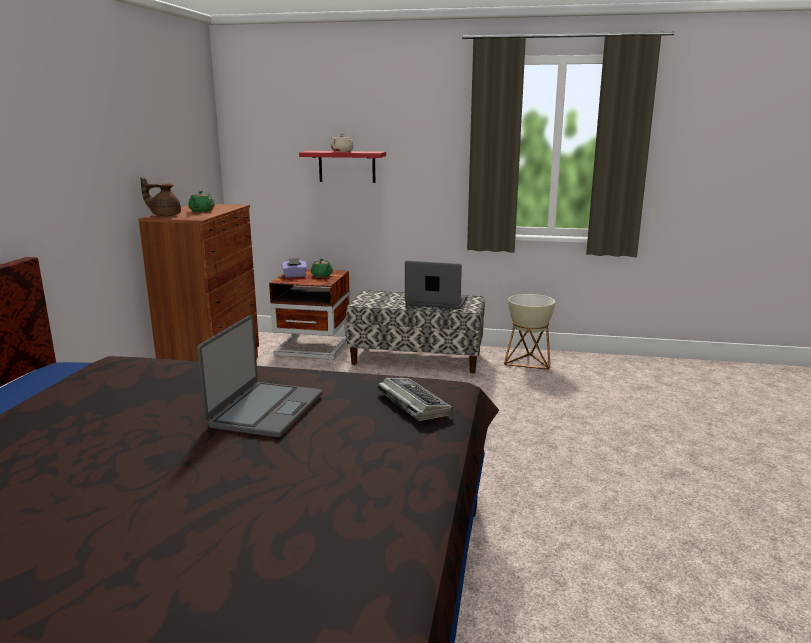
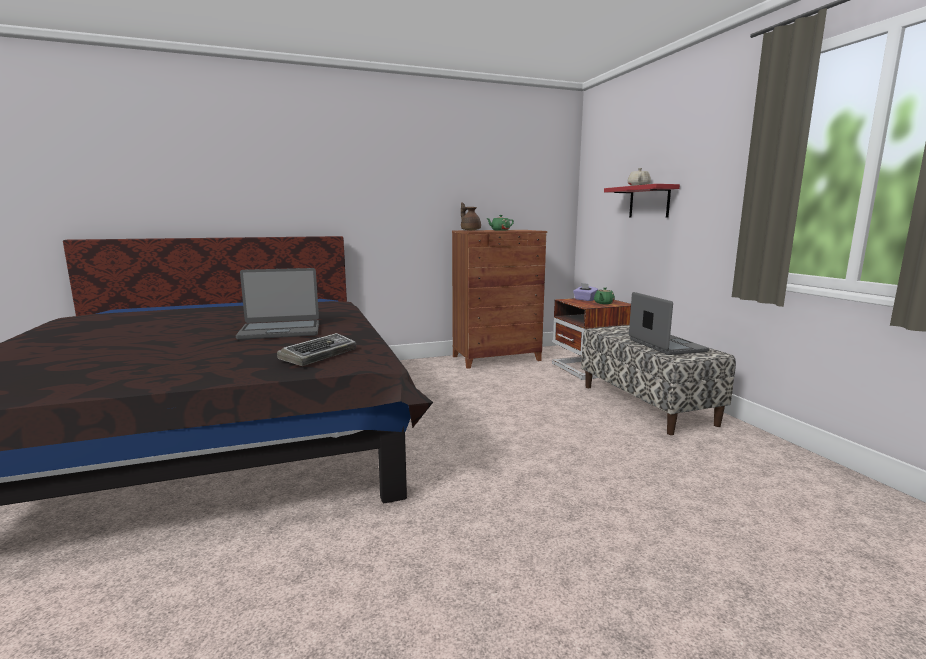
camera: 60 degrees right, 5 degrees down
(528, 362) = (761, 456): planter -> none

